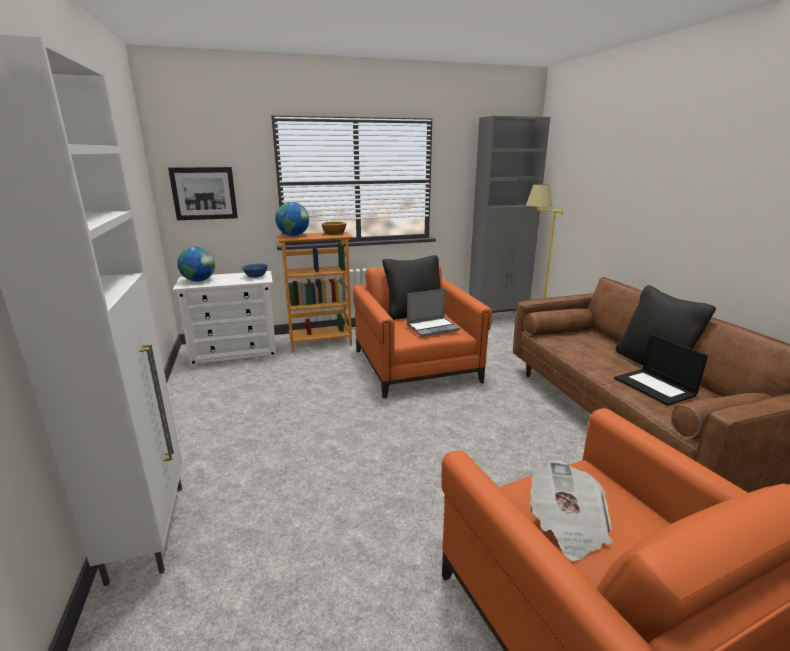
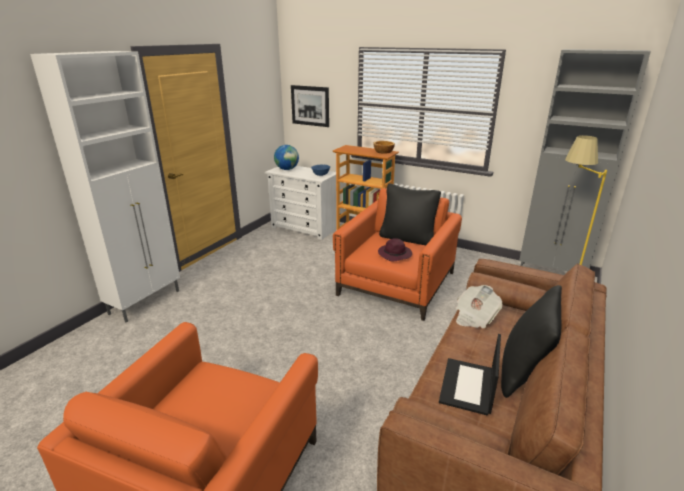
camera: 45 degrees right, 5 degrees up
(293, 235) = (352, 148): globe -> none
(433, 328) = (395, 254): laptop -> purple hat
(567, 526) = (200, 402): newspaper -> newspaper (474, 317)

